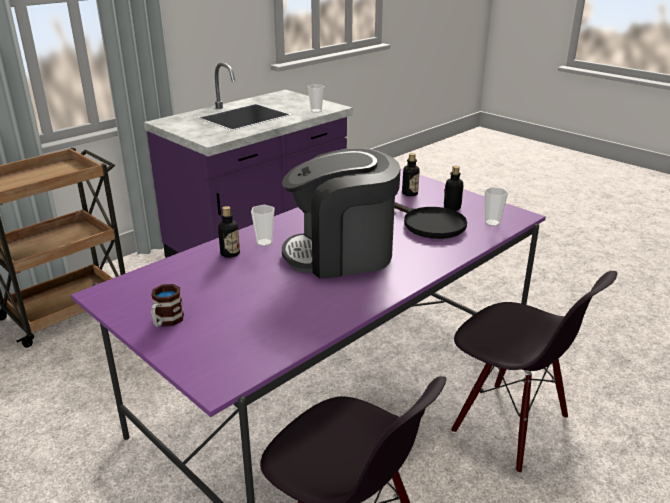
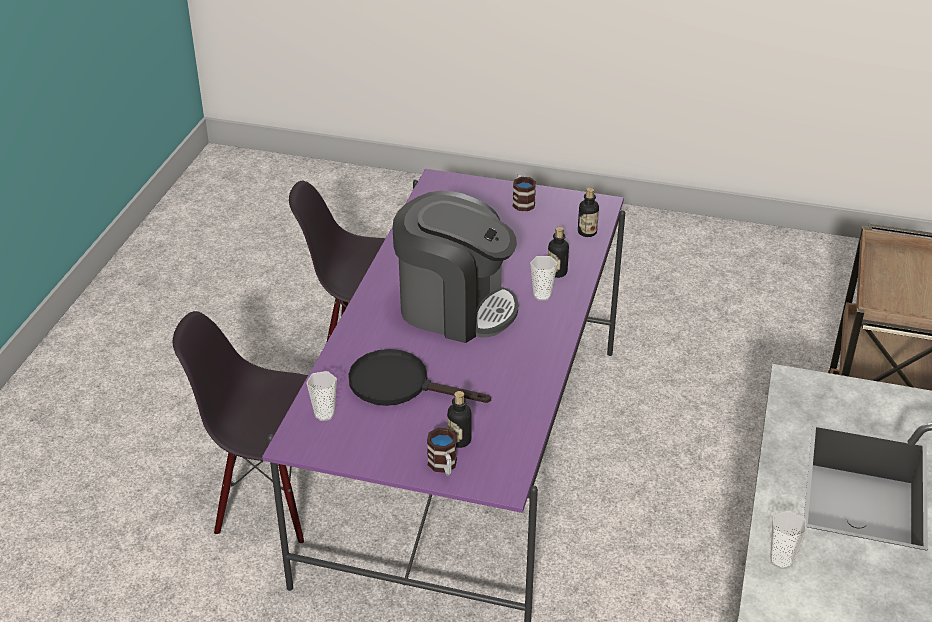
camera: 150 degrees right, 10 degrees up
(341, 254) = (455, 307): coffee machine -> coffee machine turned 60 degrees clockwise
(429, 187) = (444, 467): none -> mug
(452, 208) = (387, 428): bottle -> bottle (587, 232)

